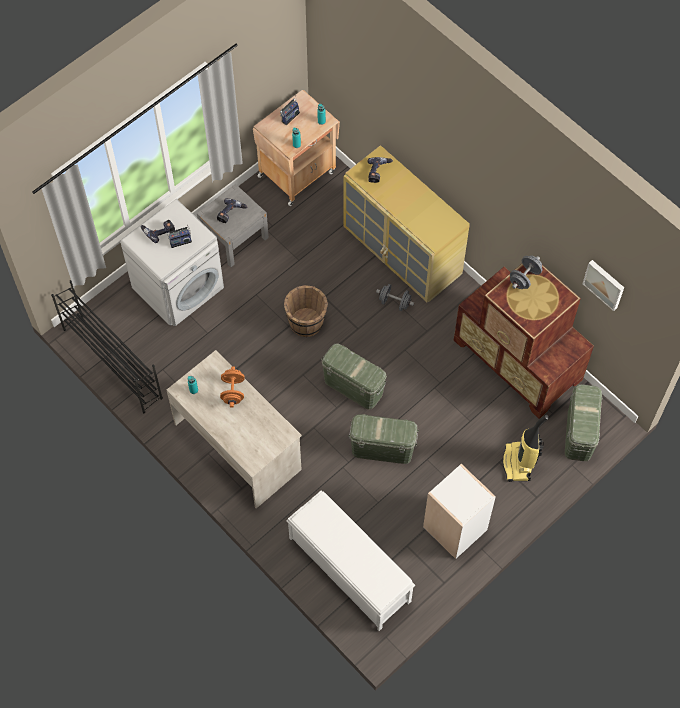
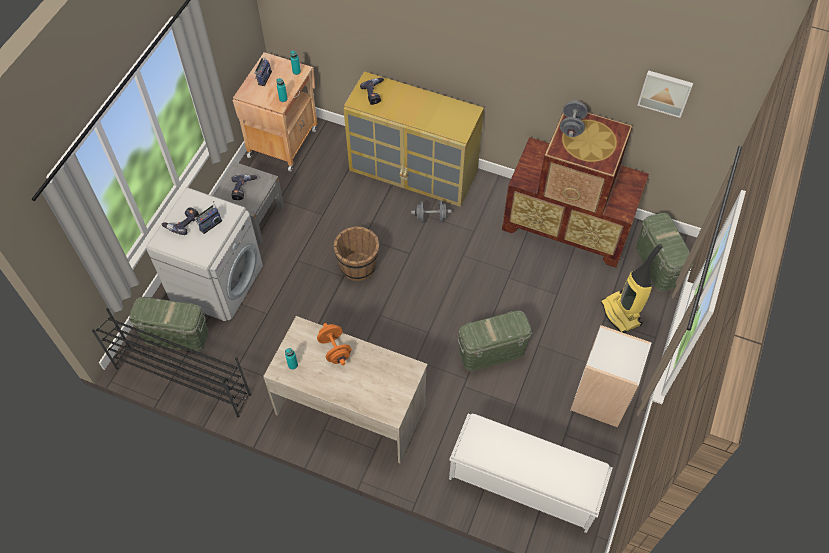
camera: 25 degrees left, 5 degrees down
(353, 387) = (434, 307): green storage box -> green storage box (176, 336)

